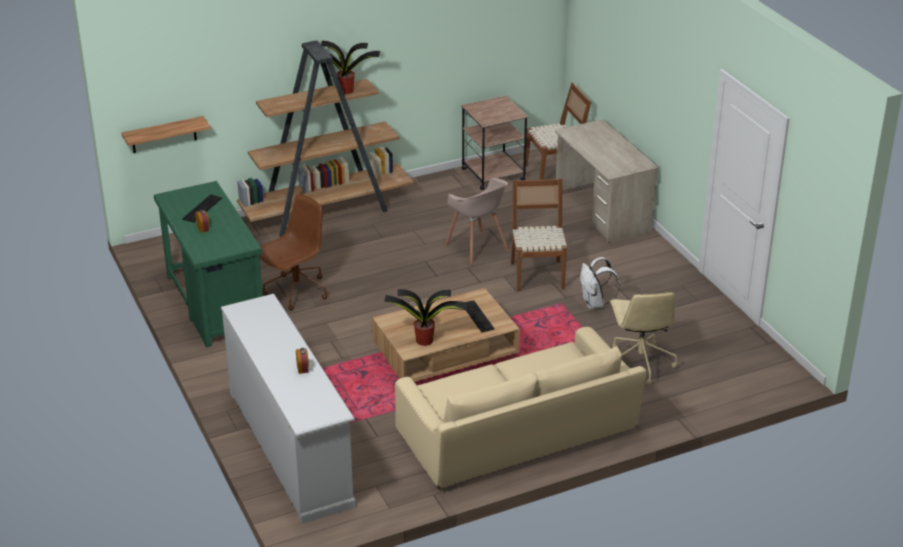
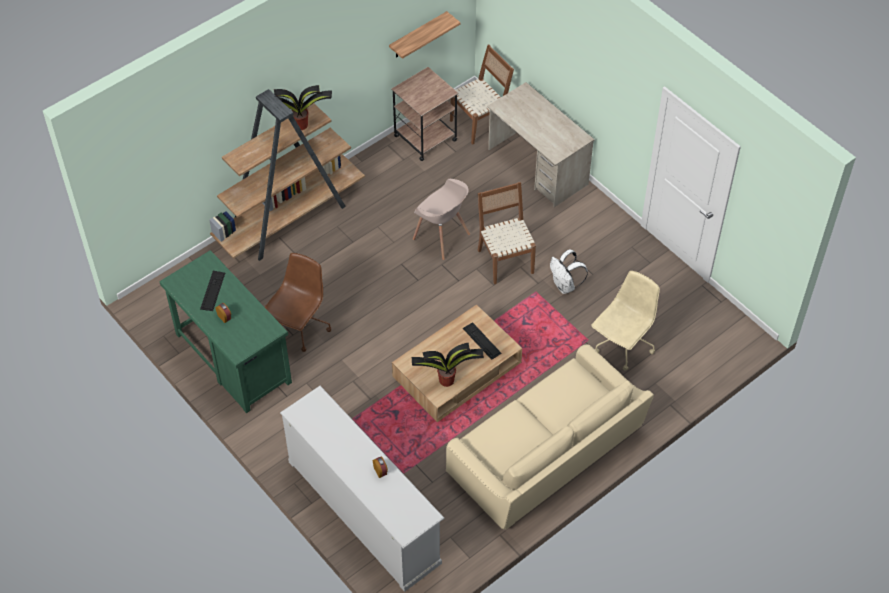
camera: 15 degrees left, 20 degrees up
(164, 135) = (143, 208): shelf -> shelf (418, 35)
(639, 362) = (622, 347): beige office chair -> beige office chair turned 120 degrees counterclockwise

